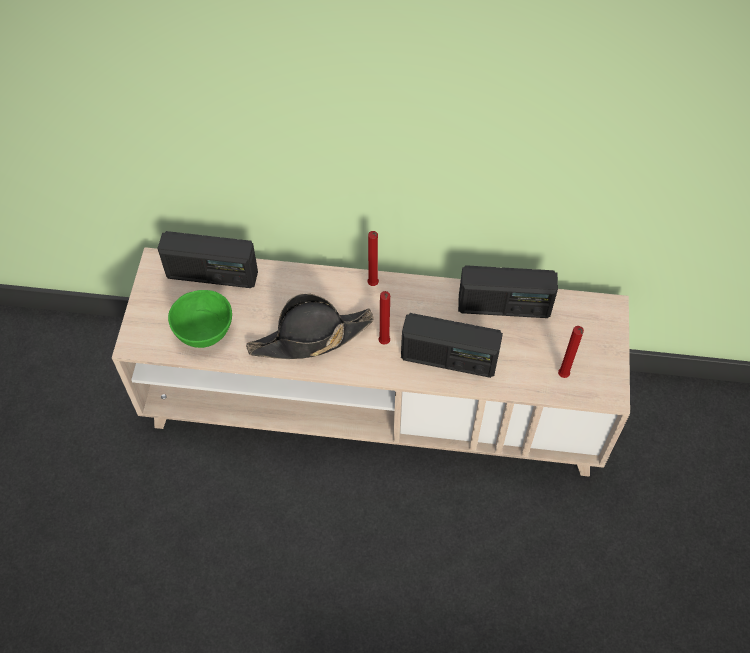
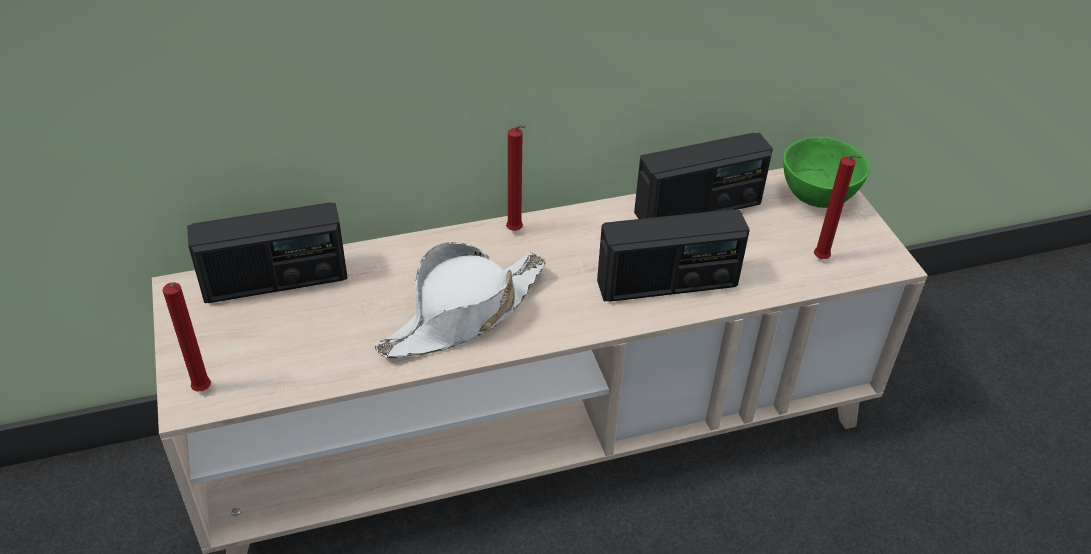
camera: 25 degrees left, 15 degrees down
(204, 333) = (298, 355): green bowl -> green bowl (815, 197)
(310, 338) = (463, 315): black hat -> white hat
(384, 343) = (571, 292): red candle -> red candle (203, 392)

